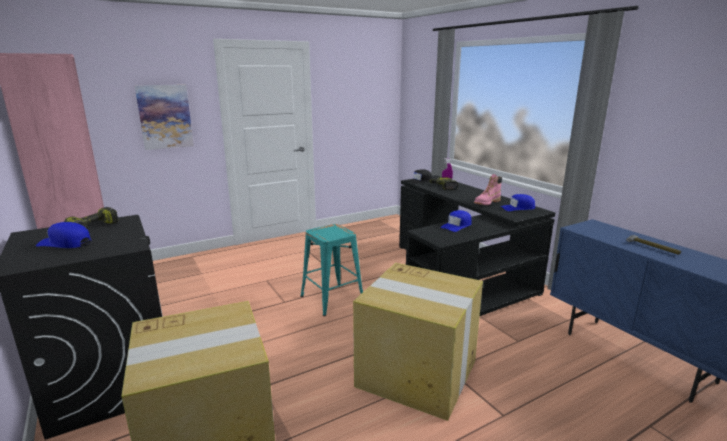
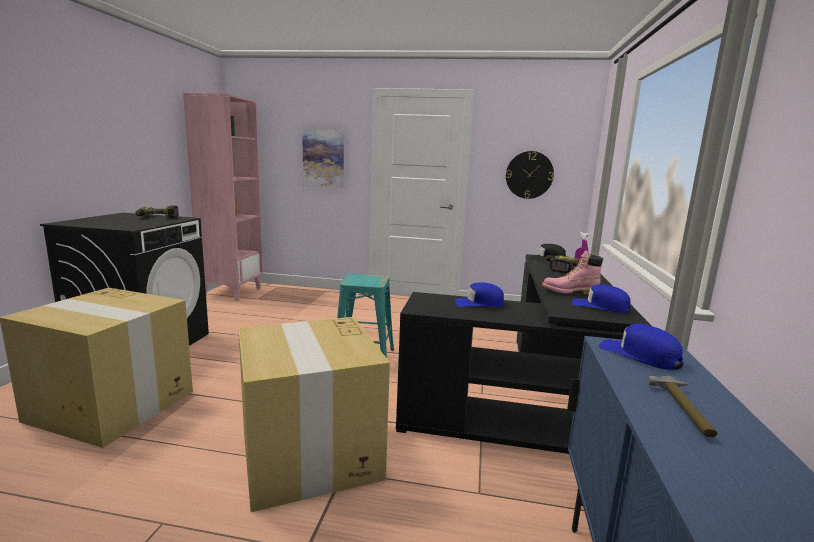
camera: 40 degrees right, 5 degrees down
(65, 243) = (118, 220): blue cap -> blue cap (639, 355)
(358, 113) = (529, 175): none -> wall clock

